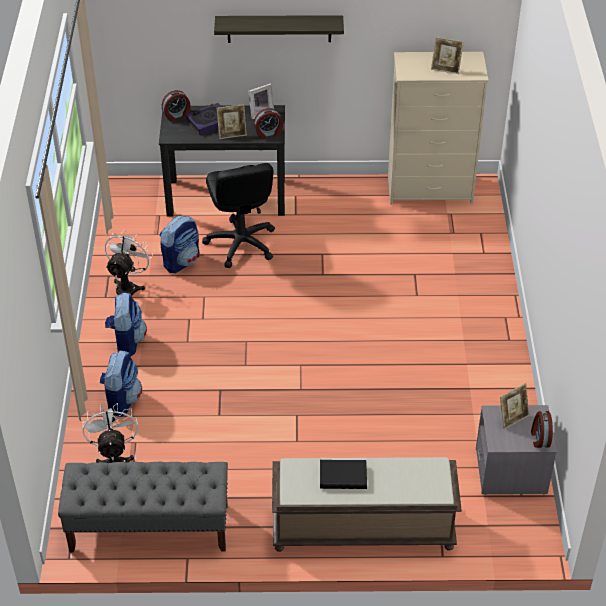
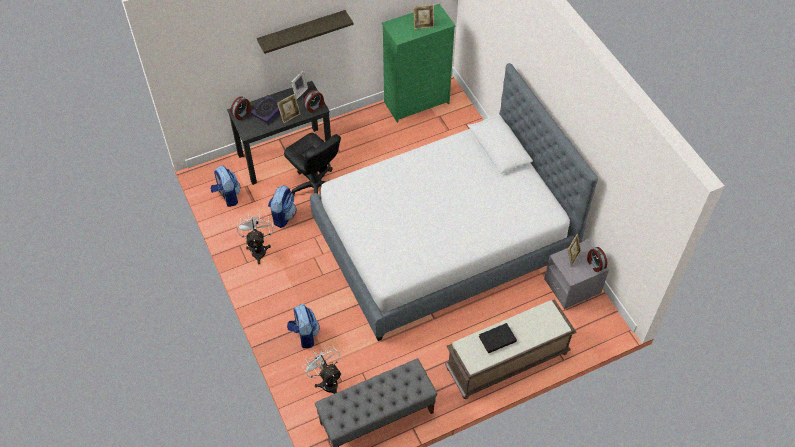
camera: 25 degrees left, 10 degrees up
(127, 341) = (282, 290): backpack -> backpack (227, 196)
(366, 354) = (443, 239): none -> bed
(430, 190) = (417, 103): beige dresser -> green dresser

